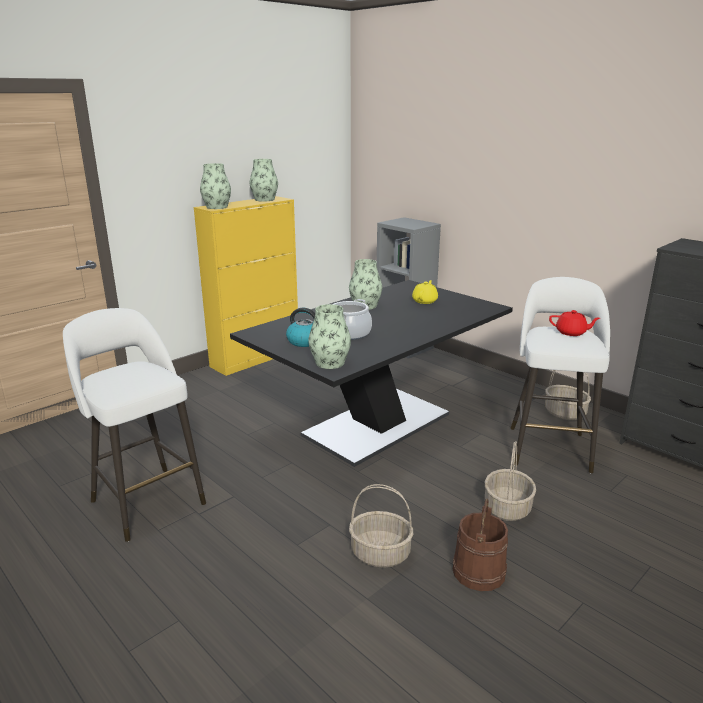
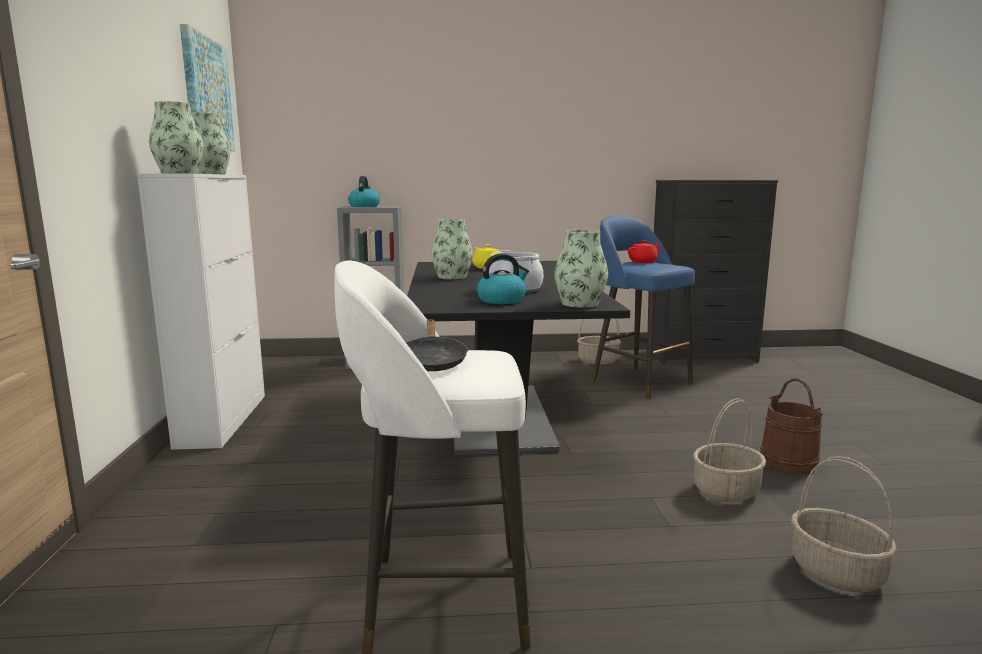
camera: 50 degrees left, 10 degrees down
(126, 374) = (432, 361): none -> black frying pan
(256, 358) = (223, 419): yellow cabinet -> white cabinet
(299, 134) = (206, 93): none -> picture
(404, 222) = (364, 206): none -> kettle
(507, 508) = (708, 422): basket -> basket (837, 572)
(549, 447) = (639, 381): white stool -> blue stool

